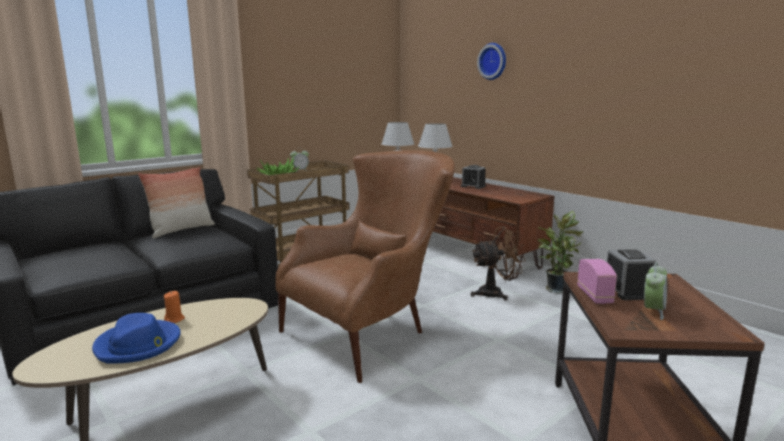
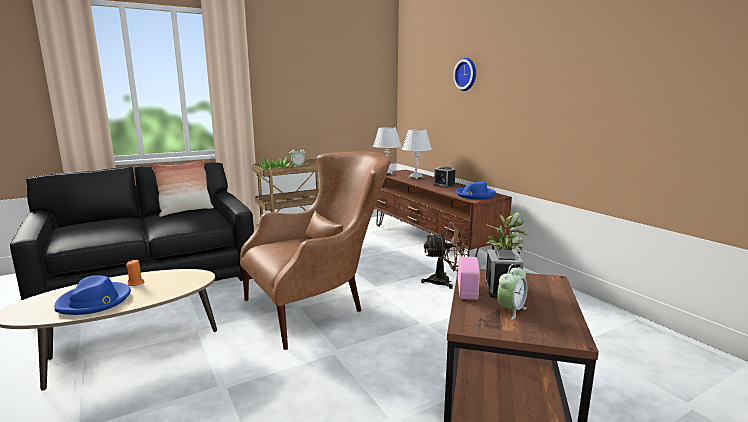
camera: 10 degrees right, 0 degrees up
(515, 195) = (475, 195): none -> blue hat

